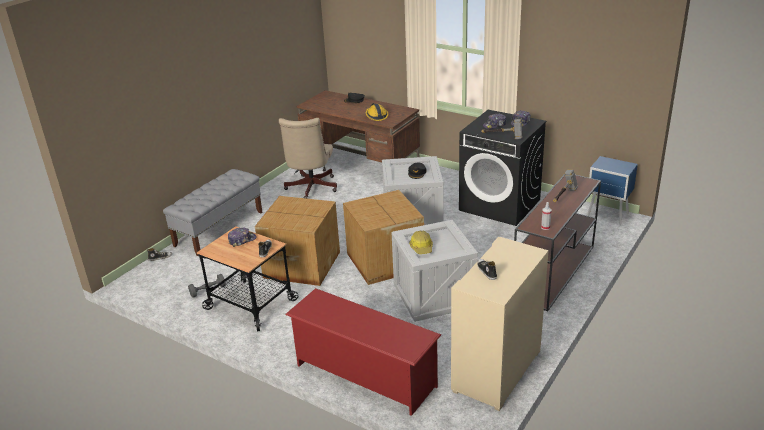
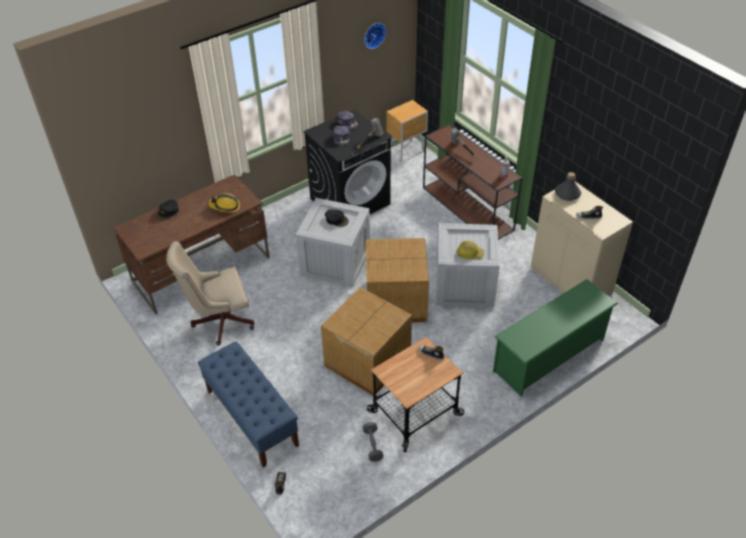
camera: 70 degrees left, 15 degrees up
(219, 228) = (251, 417): grey bench -> blue bench
(242, 240) = (402, 368): cap -> none
(310, 188) = (219, 321): beige office chair -> beige office chair turned 135 degrees clockwise
(364, 375) = (549, 355): red shoe rack -> green shoe rack
(516, 251) = (567, 194): none -> grey bottle
(597, 57) = (373, 35): none -> wall clock
(608, 215) = (407, 151): blue nightstand -> brown nightstand

